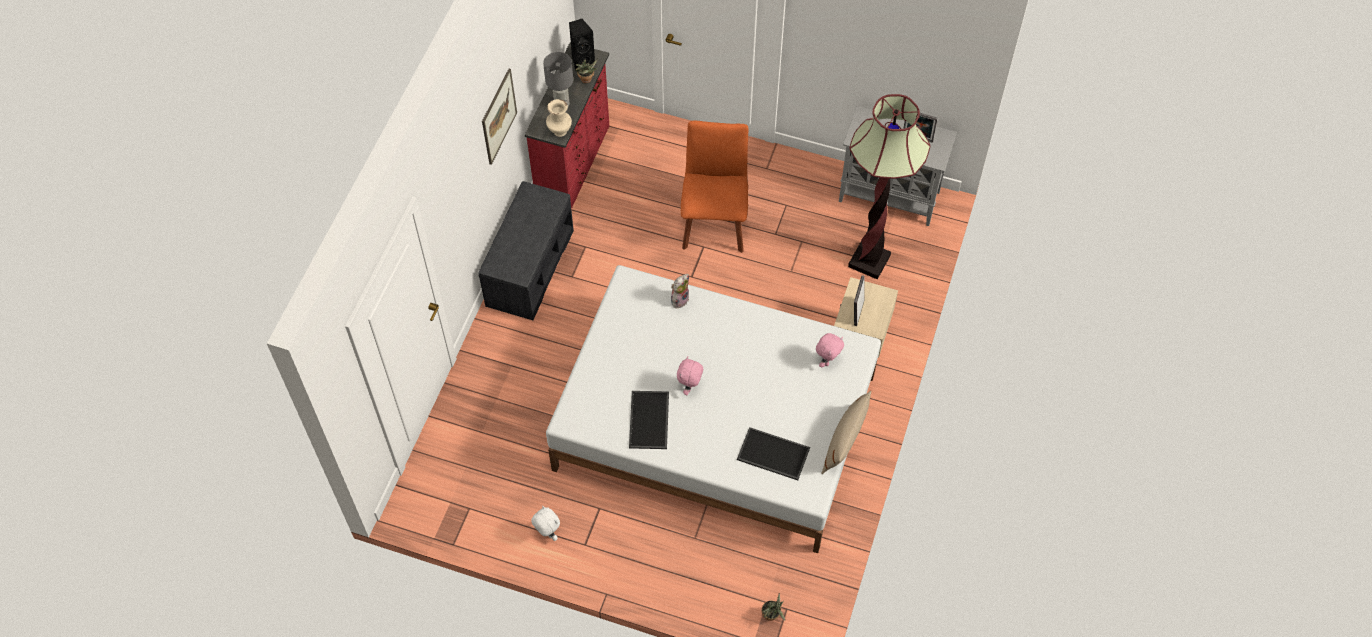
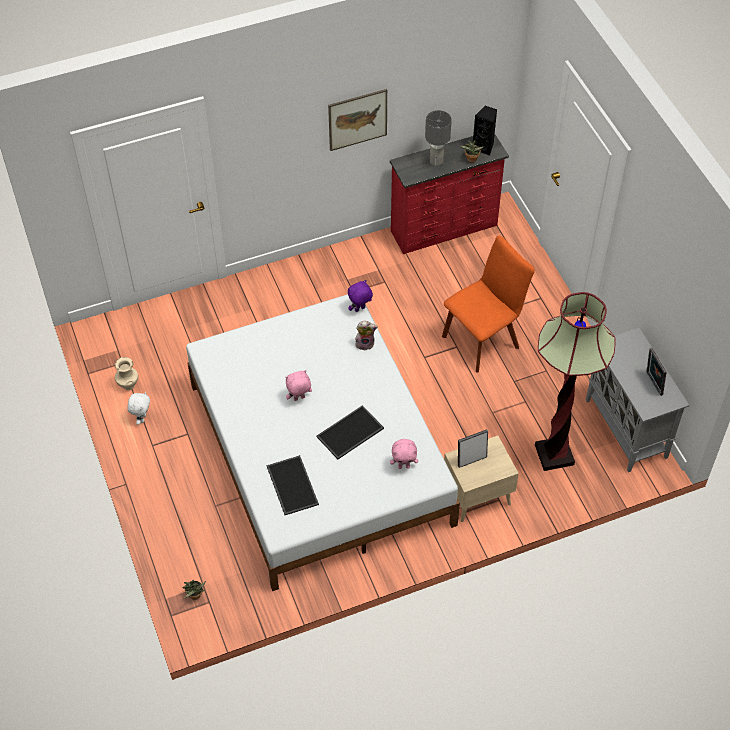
camera: 50 degrees right, 5 degrees down
(529, 267) = (336, 263): grey bench -> none
(559, 131) = (412, 175): beige vase -> beige vase (128, 385)
(640, 277) = (360, 309): none -> purple plush toy
(650, 420) = (250, 394): tray -> tray (350, 433)
(845, 441) = (346, 523): beige pillow -> none

